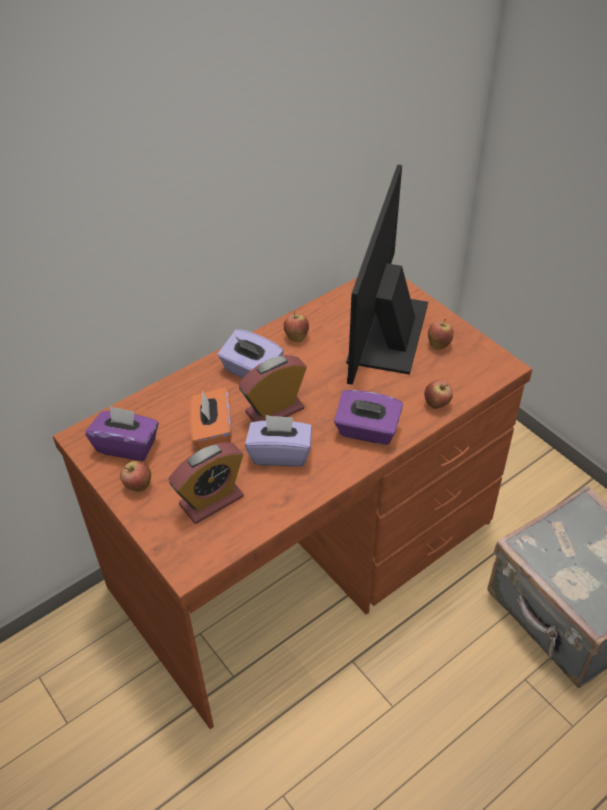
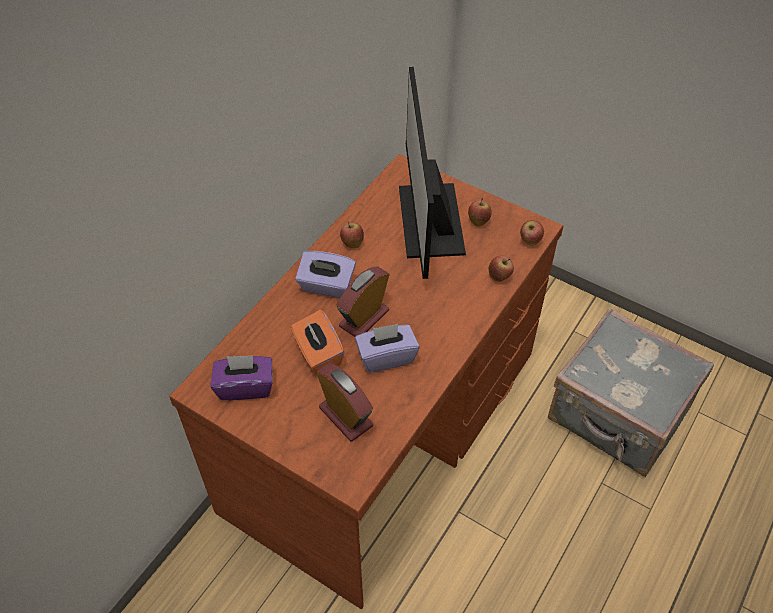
camera: 20 degrees left, 5 degrees up
(138, 486) = (273, 421): apple -> apple (530, 241)
(211, 500) = (346, 416): alarm clock -> alarm clock turned 75 degrees counterclockwise
(367, 431) = (451, 316): purple tissue box -> none

